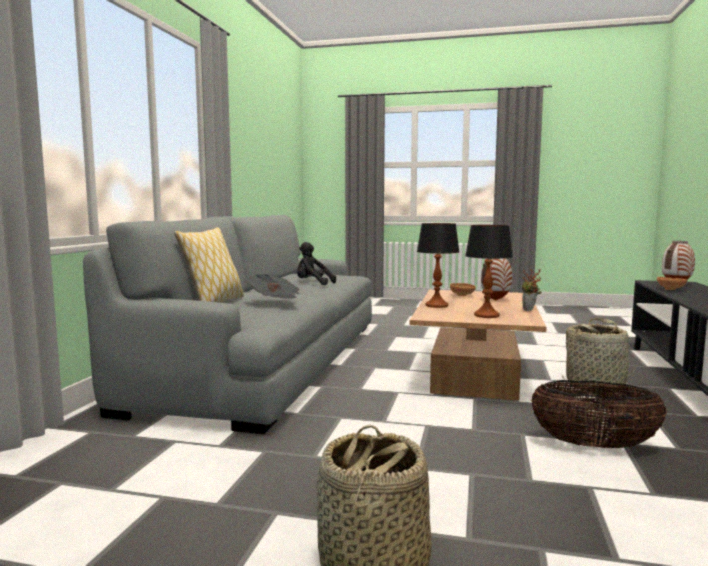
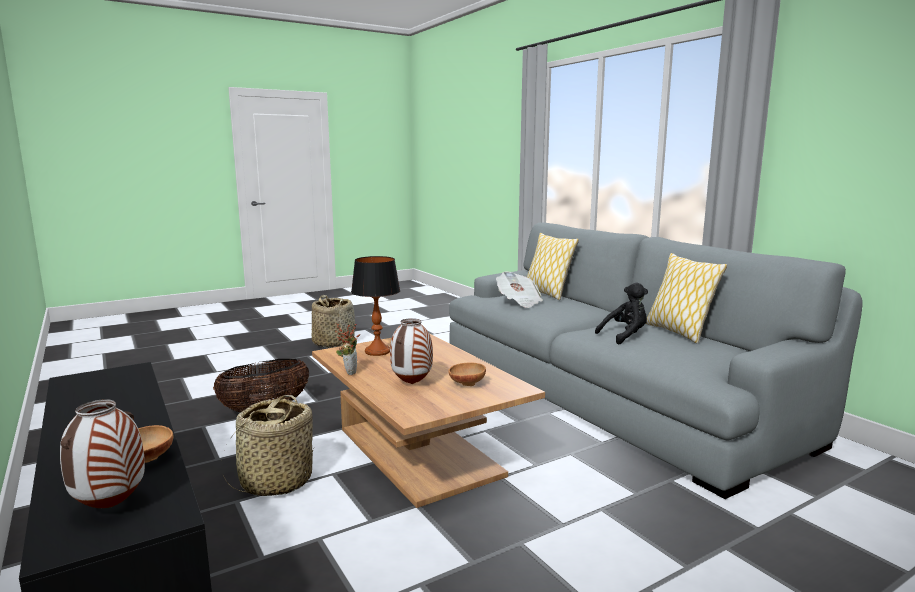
camera: 135 degrees right, 5 degrees up
(285, 277) = (678, 332): none -> pillow
(436, 305) = (448, 354): table lamp -> none

